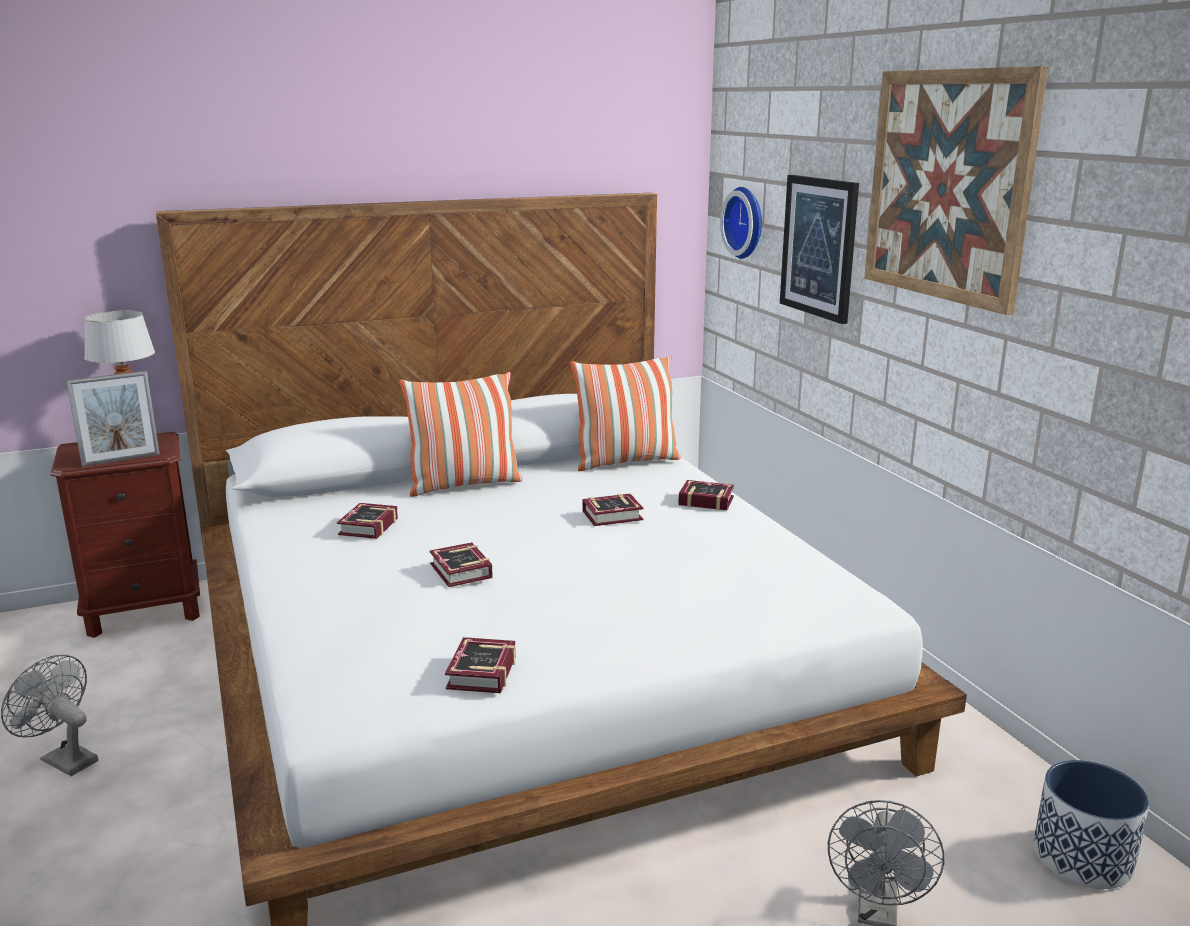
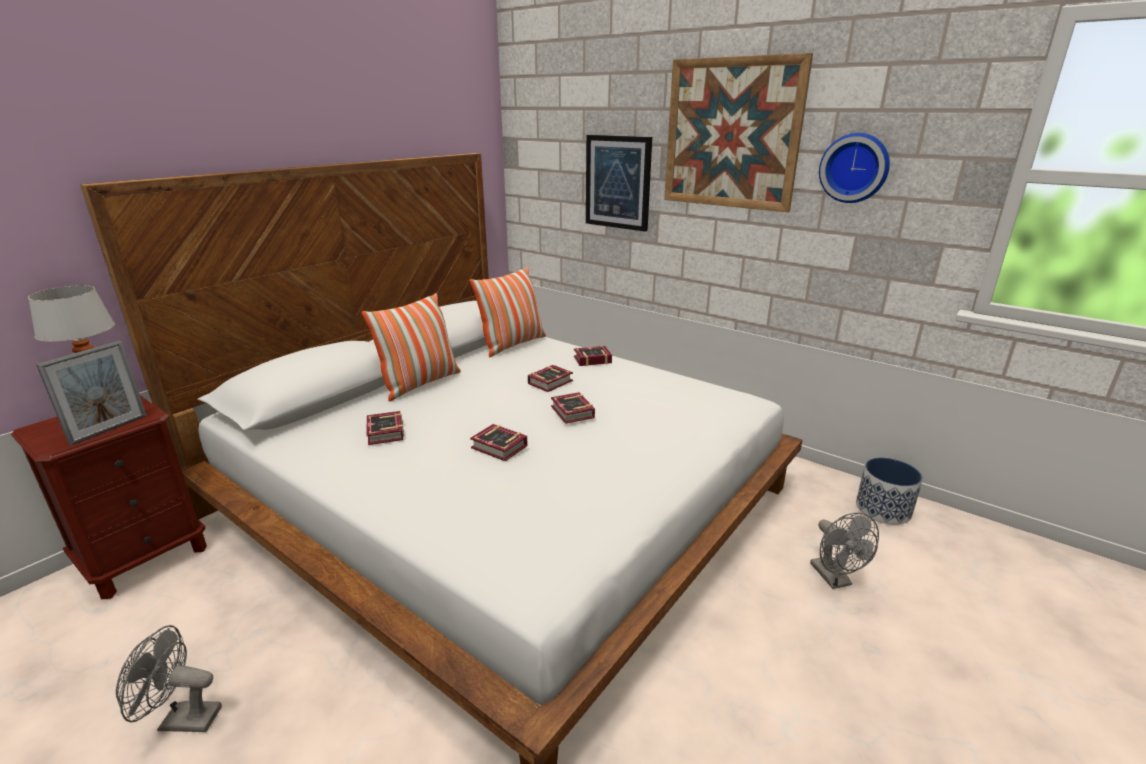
camera: 30 degrees left, 5 degrees up
(479, 674) = (601, 518): book -> book (572, 413)
(747, 222) = (546, 170): wall clock -> wall clock (854, 168)

